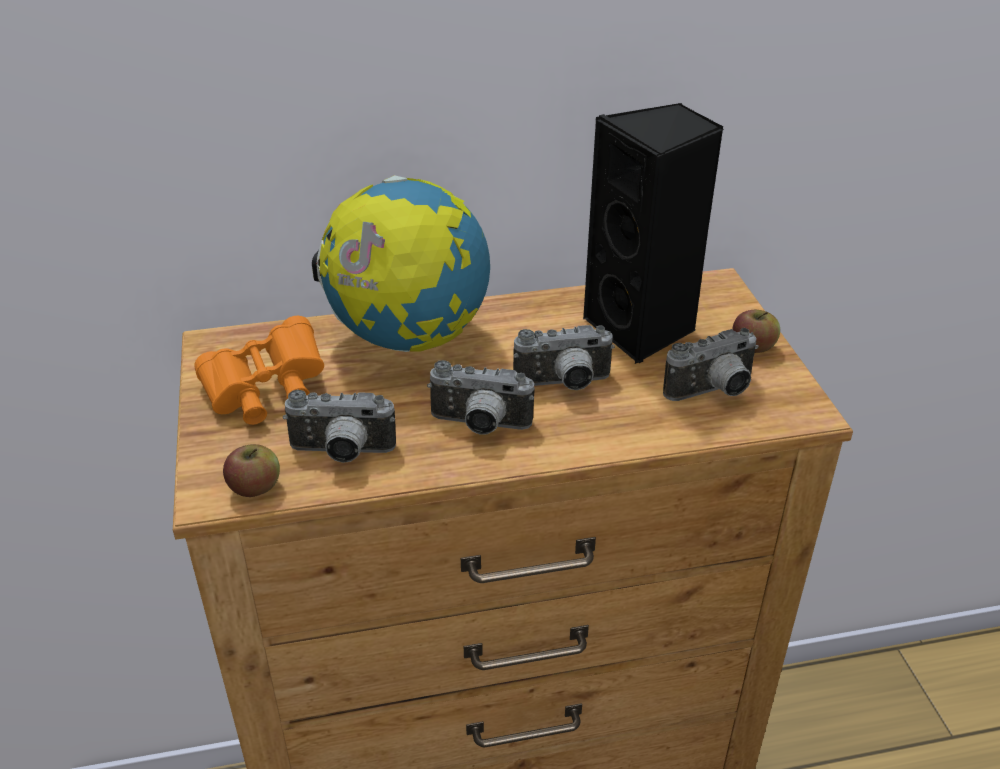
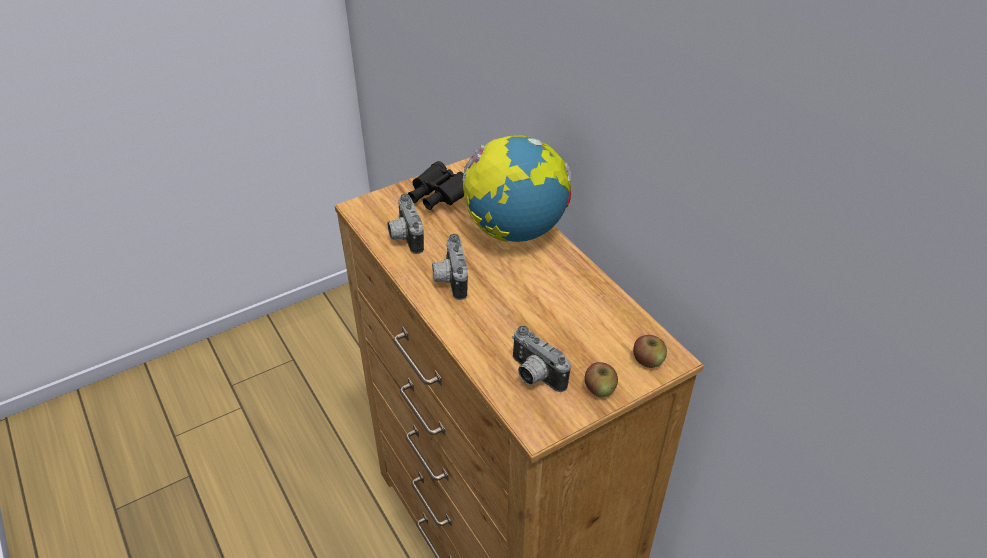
camera: 70 degrees right, 5 degrees up
(255, 487) = (369, 218): apple -> apple (648, 360)
(266, 393) = (440, 197): orange binoculars -> black binoculars
(564, 385) = (505, 305): camera -> none
(642, 329) = (586, 328): black speaker -> none

